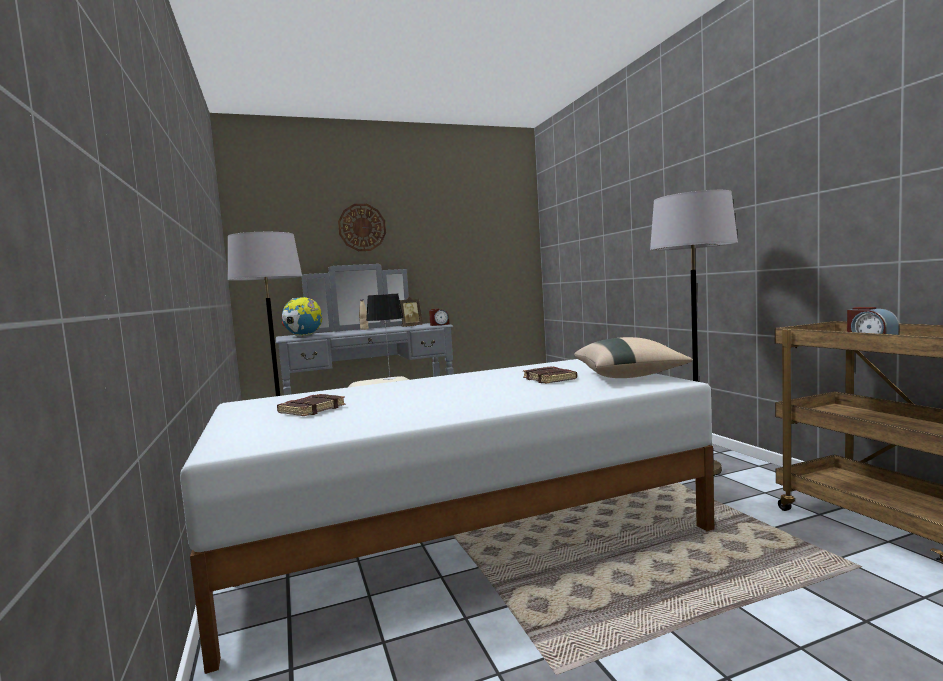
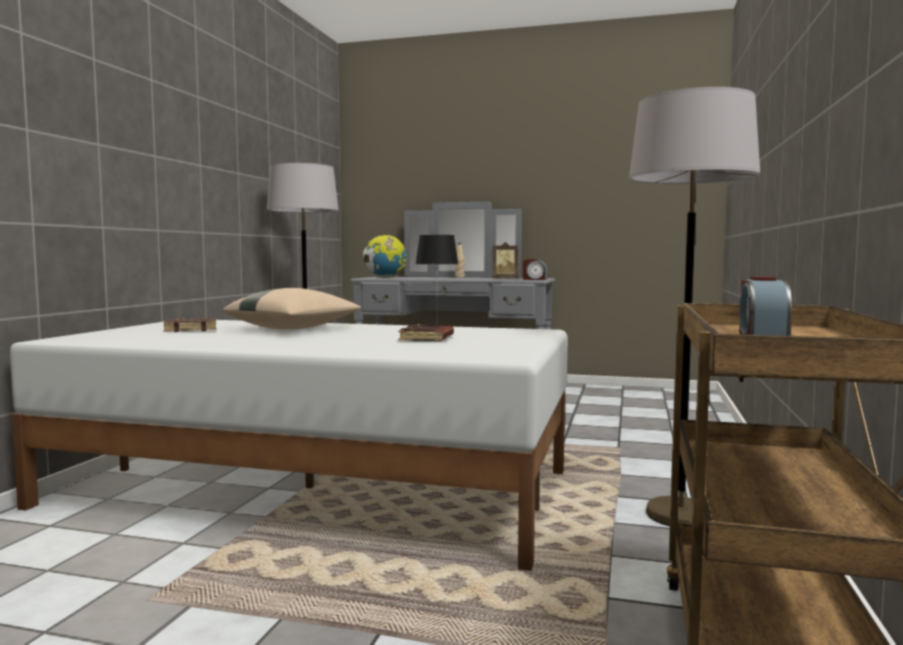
camera: 35 degrees right, 0 degrees up
(362, 227) = (477, 158): wall clock -> none
(629, 376) = (501, 347): beige pillow -> beige pillow (294, 329)

